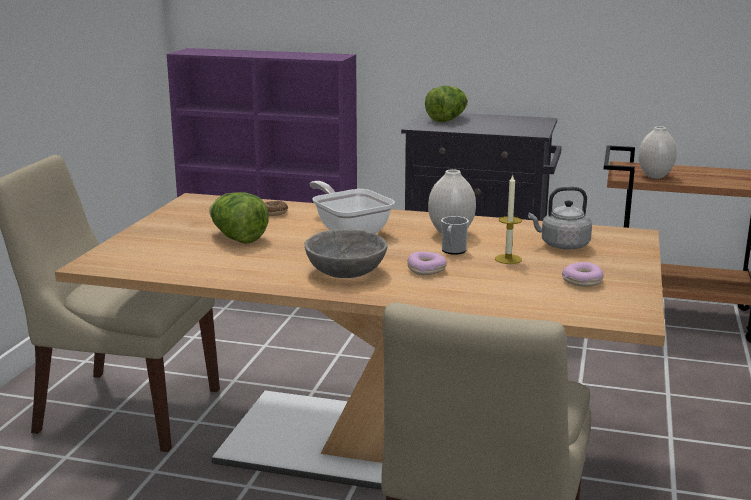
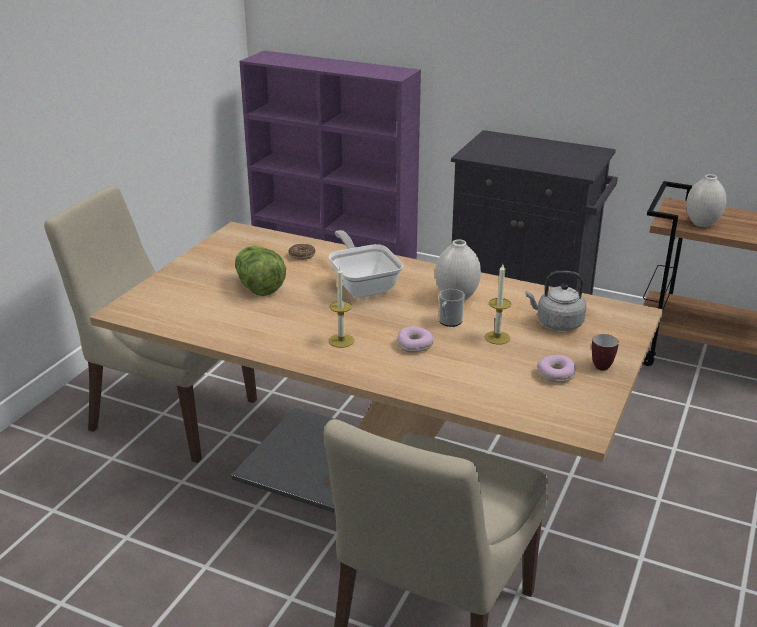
camera: 10 degrees right, 10 degrees up
(346, 271) = (341, 340): grey bowl -> candle
(447, 119) = (502, 145): lettuce -> none
(623, 272) = (601, 365): none -> mug

